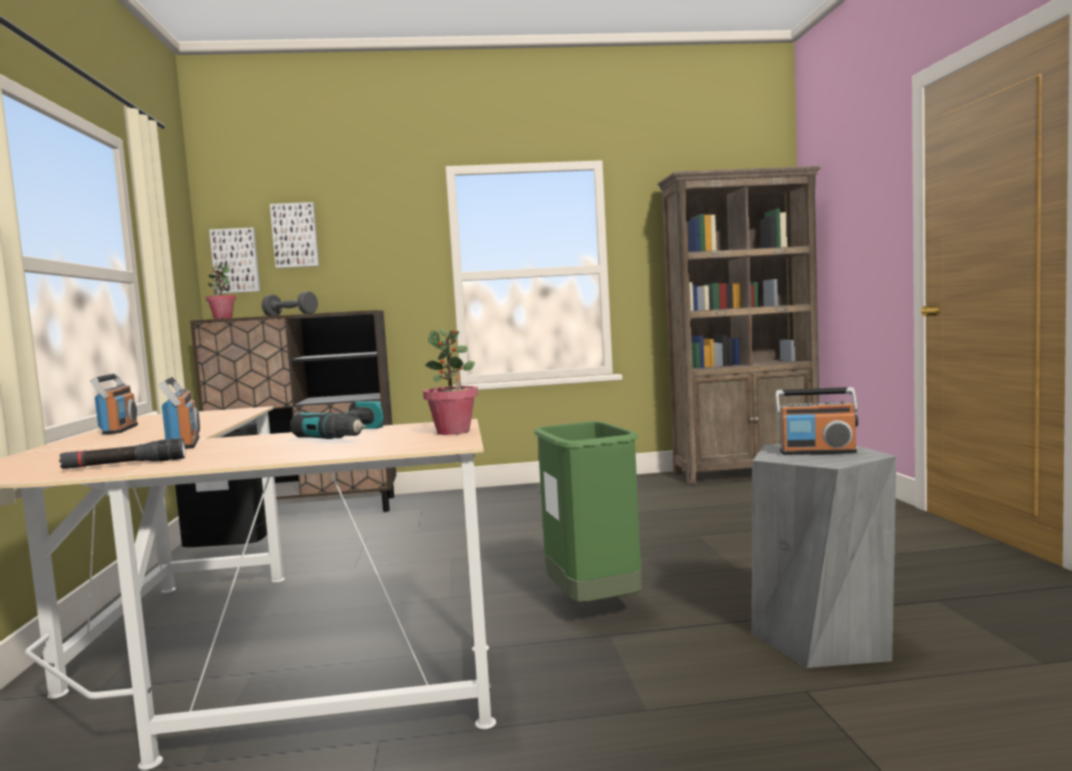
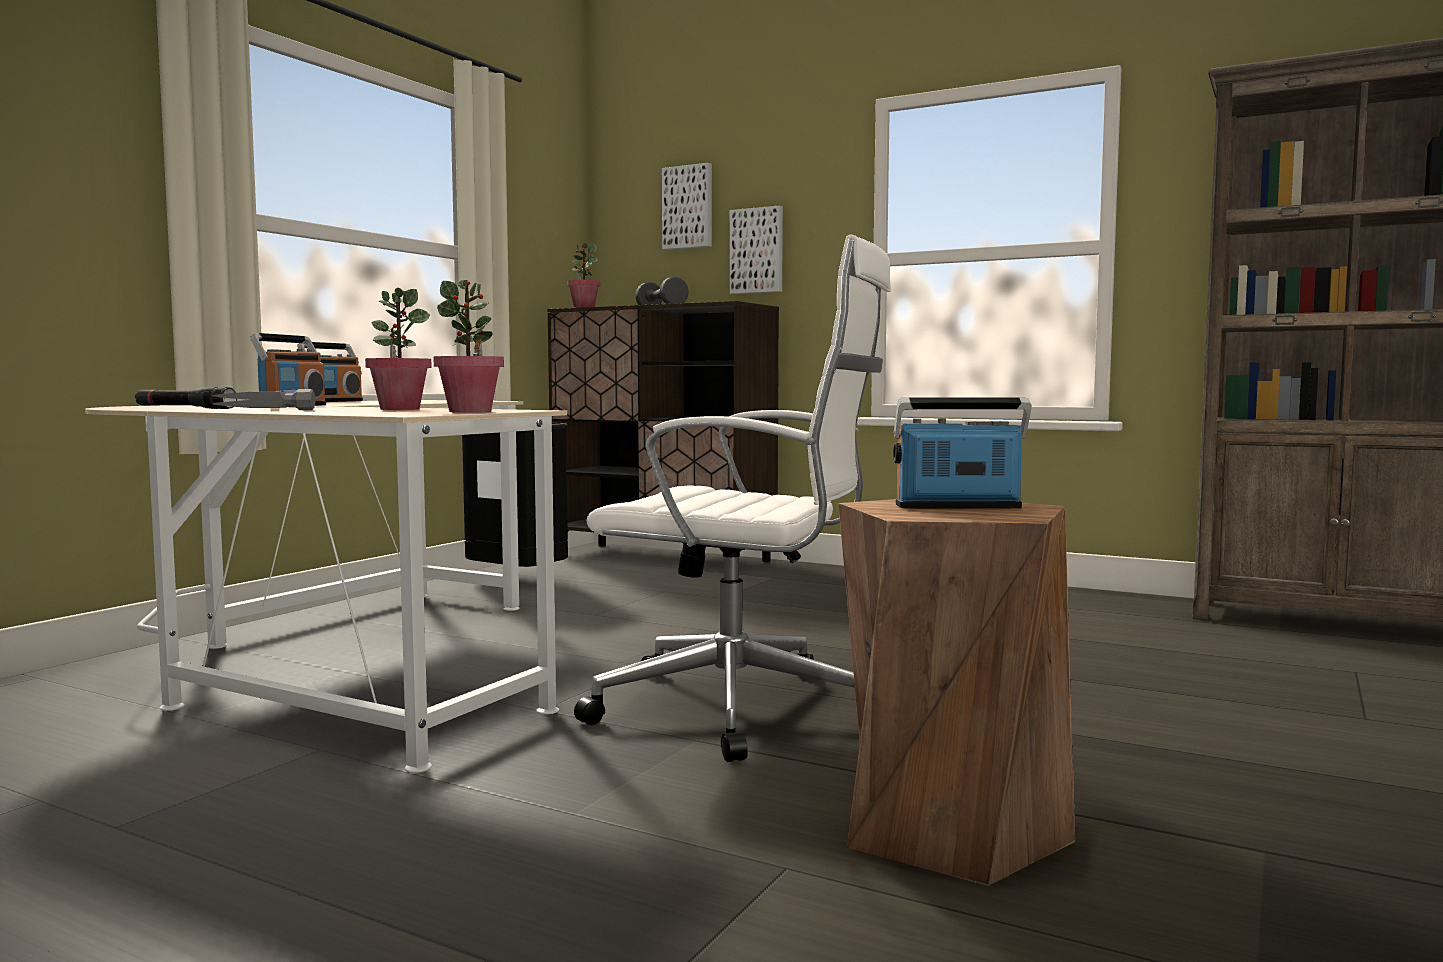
camera: 35 degrees right, 0 degrees up
(231, 451) = (277, 408): none -> hammer
(236, 261) = (625, 241): picture -> picture (757, 251)
(350, 435) = (399, 409): power drill -> potted plant
(593, 606) = (742, 709): green trash can -> white office chair
(817, 452) = (958, 507): radio -> radio turned 135 degrees clockwise
(822, 638) = (950, 828): grey stool -> brown stool

